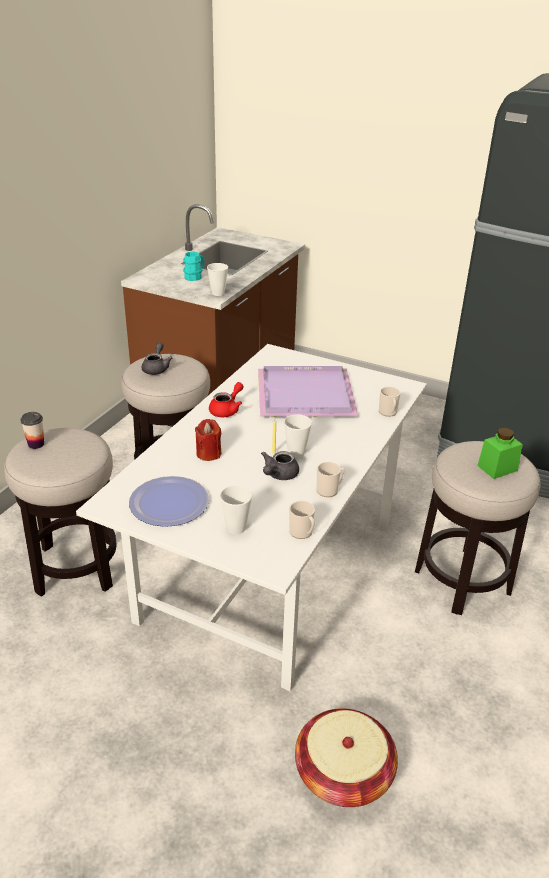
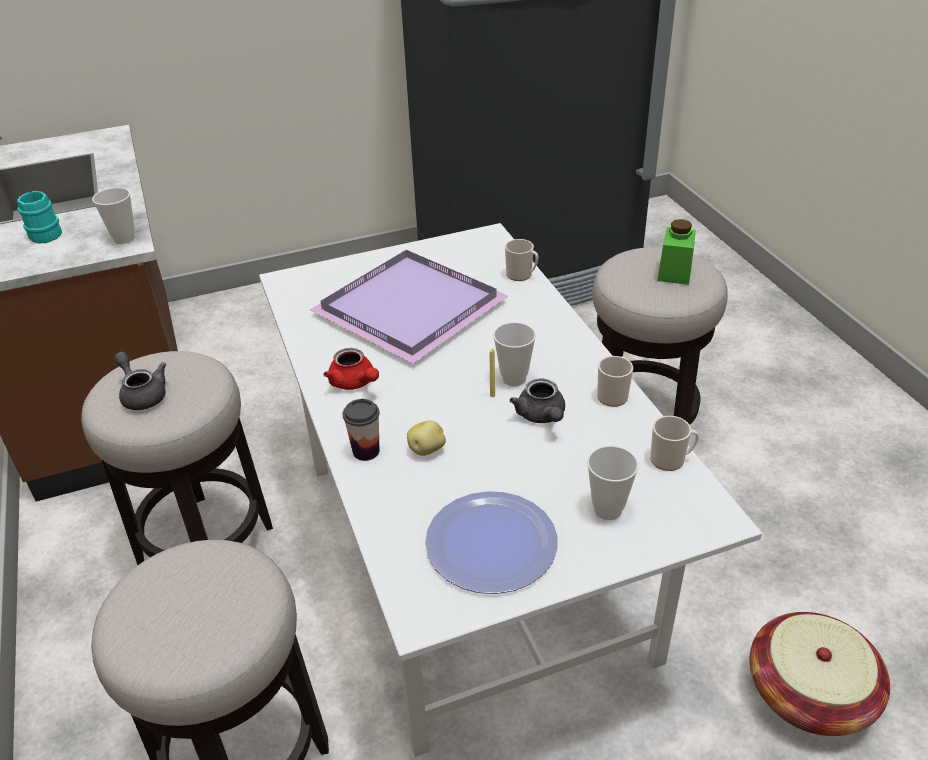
camera: 45 degrees left, 5 degrees up
(36, 444) = (141, 622): cup -> cup (366, 451)
(208, 453) = (427, 449): red candle -> potato
(227, 410) = (354, 383): red teapot -> red teapot turned 150 degrees clockwise

